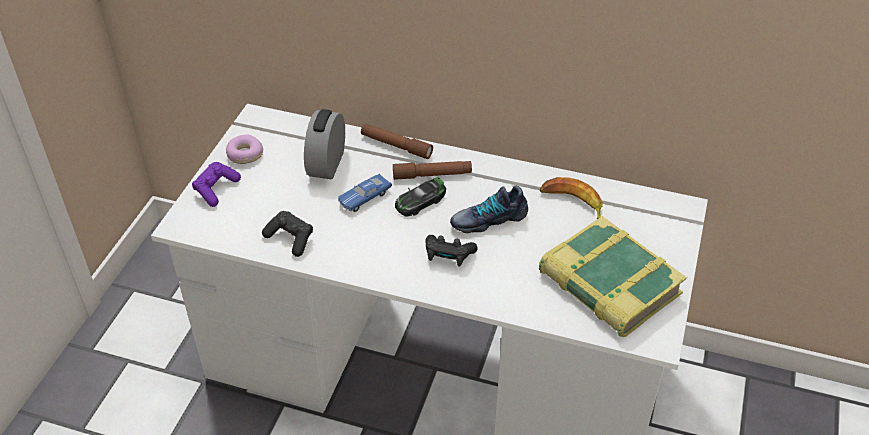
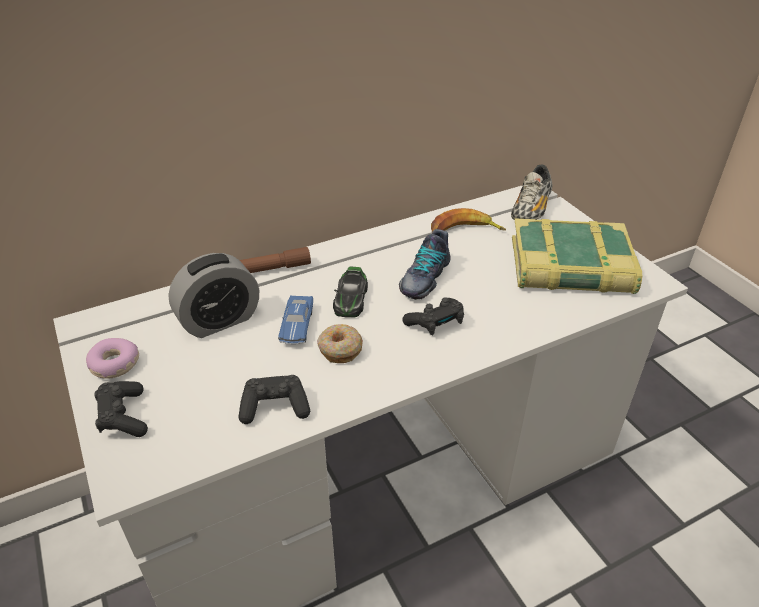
camera: 45 degrees left, 5 degrees down
(216, 189) = (123, 417): purple game controller -> black game controller
(327, 164) = (219, 320): alarm clock -> alarm clock turned 90 degrees counterclockwise
(368, 230) = (339, 349): none -> donut
(432, 175) = (331, 273): brown flashlight -> none
(655, 220) = (531, 209): none -> shoe

